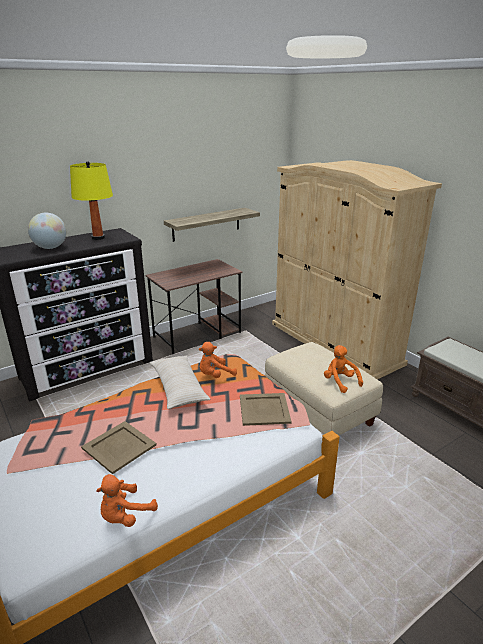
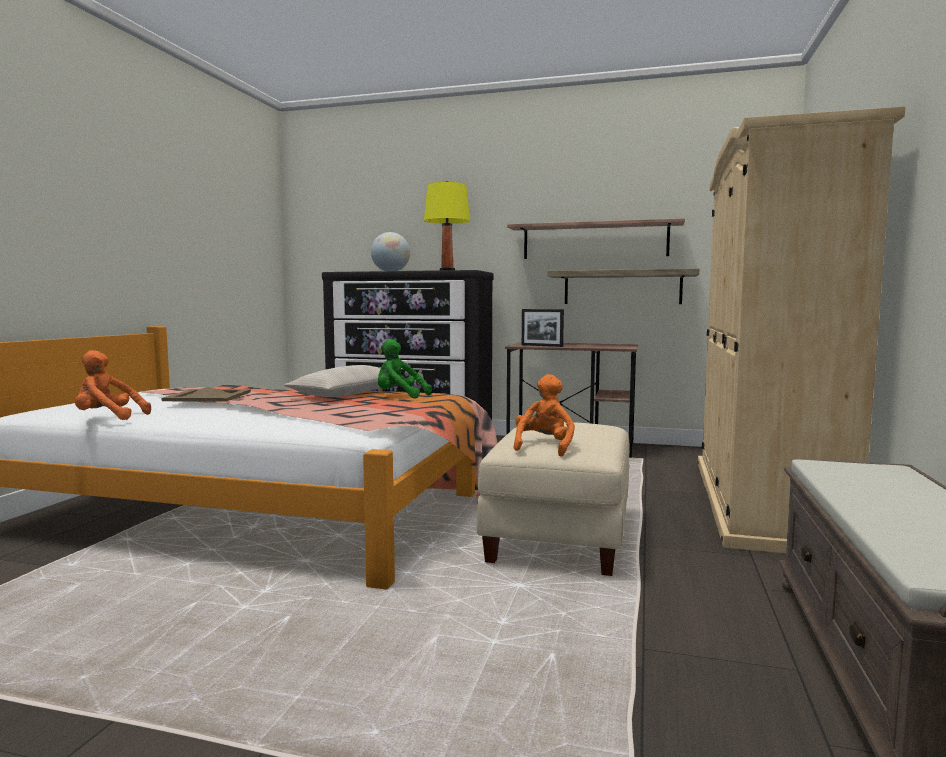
camera: 50 degrees right, 20 degrees down
(183, 281) = (542, 346): none -> picture frame
(188, 194) = (595, 241): none -> shelf
(215, 375) = (399, 396): orange plush toy -> green plush toy
(263, 409) = (363, 413): beige tray -> none

